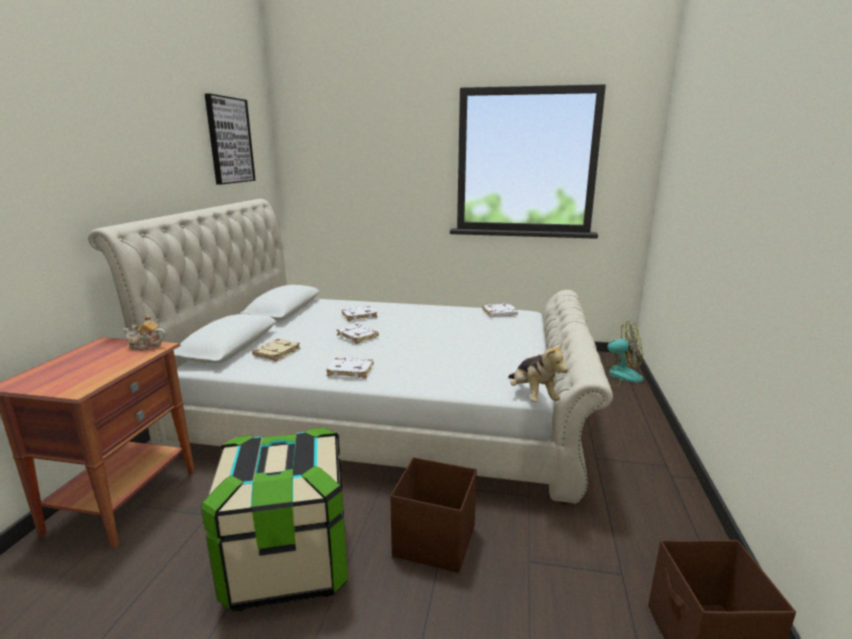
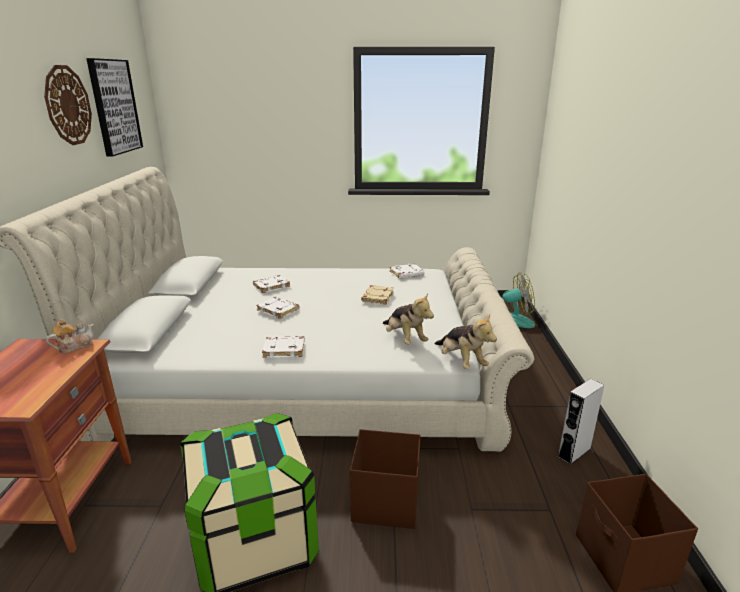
camera: 10 degrees left, 5 degrees up
(146, 346) = (74, 346): teapot -> teapot turned 150 degrees clockwise
(180, 133) = (68, 105): none -> wall clock
(276, 352) = (201, 335): beige book -> beige book (377, 297)
(477, 370) = (405, 338): none -> plush toy
(664, 515) = (574, 452): none -> grey speaker

